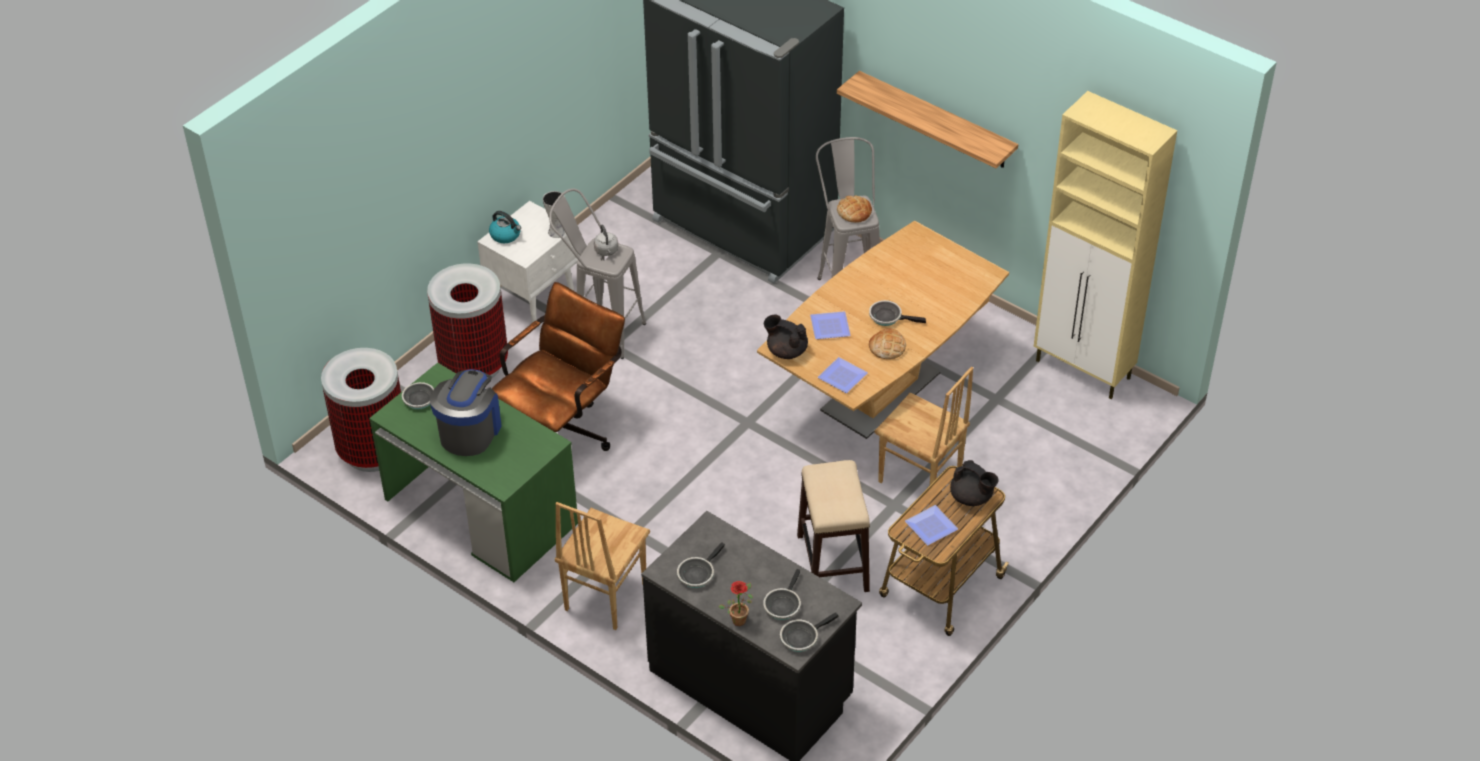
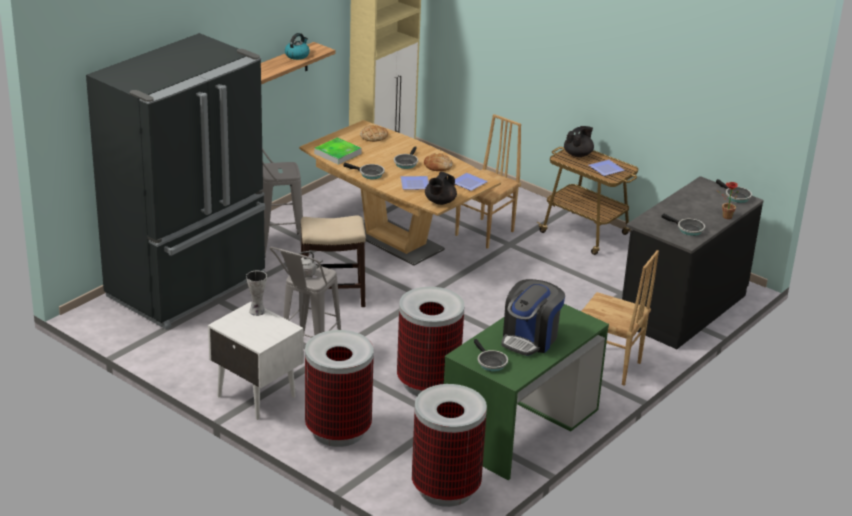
camera: 90 degrees left, 15 degrees down
(470, 431) = (530, 339): coffee machine -> coffee machine turned 75 degrees counterclockwise
(506, 235) = (255, 337): kettle -> kettle (297, 55)
(563, 431) = (428, 382): brown office chair -> trash can
(782, 605) = (709, 201): frying pan -> frying pan (369, 174)
(832, 562) = (565, 271): stool -> stool (331, 296)
(854, 212) = (281, 169): bread -> bread (373, 136)
(901, 254) = (337, 153): none -> tray

